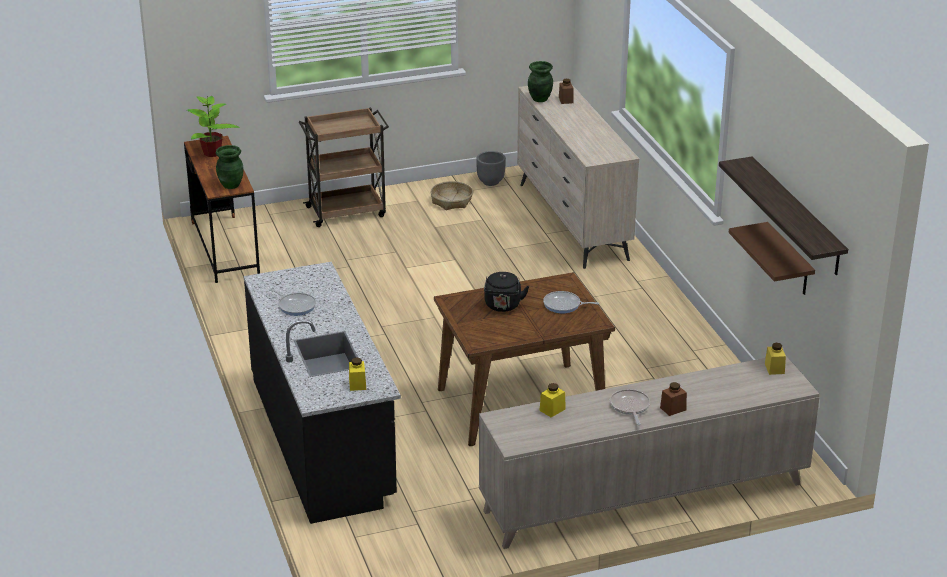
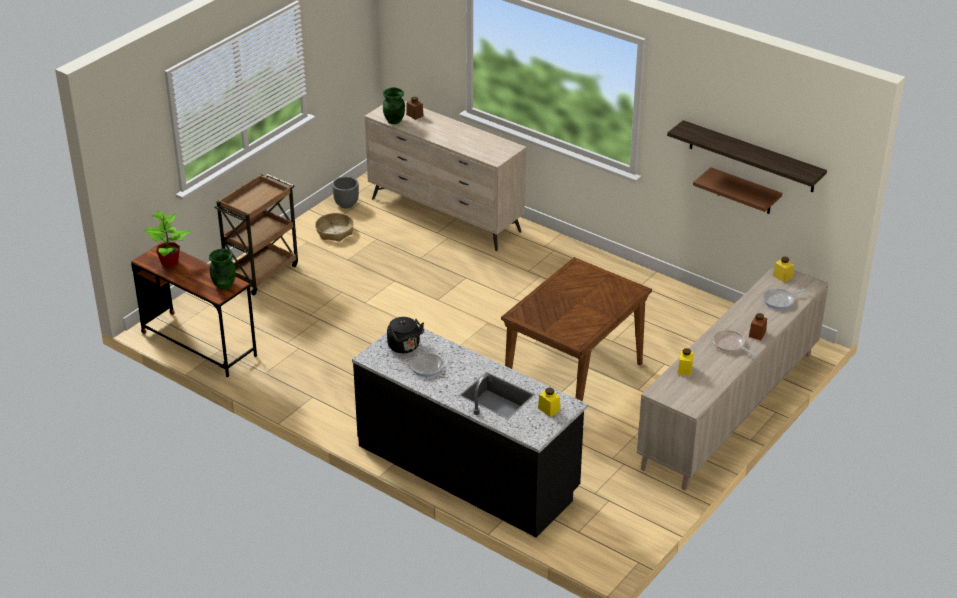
camera: 35 degrees left, 5 degrees up
(503, 306) = (559, 304): black kettle -> black kettle (405, 347)
(564, 305) = (599, 286): frying pan -> frying pan (780, 300)

